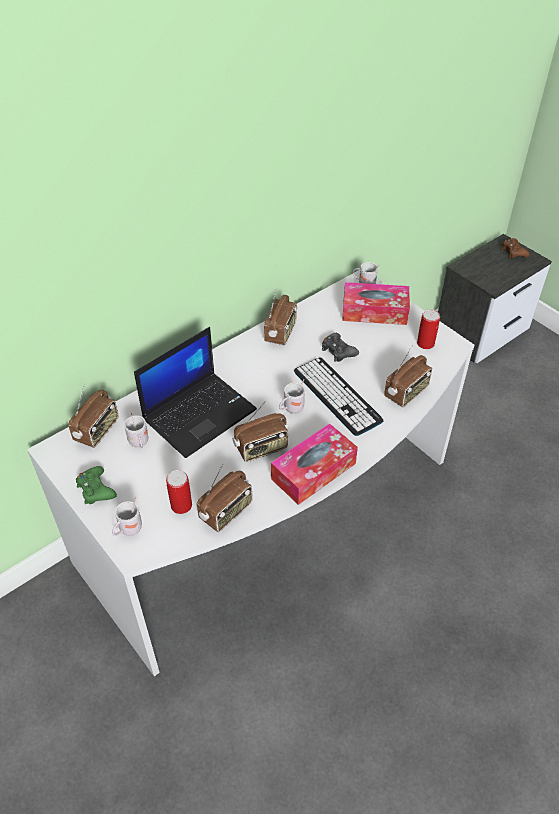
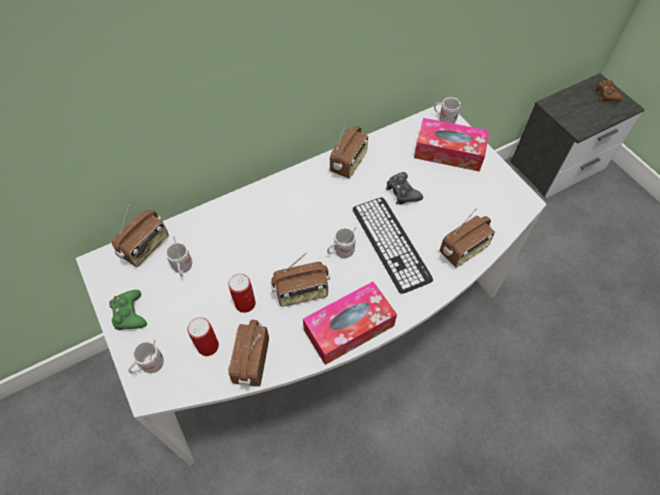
camera: 10 degrees right, 10 degrees up
(200, 413) = (249, 243): laptop -> none
(226, 512) = (251, 361): radio -> radio turned 135 degrees clockwise
(425, 343) = (494, 196): can -> can (245, 303)

